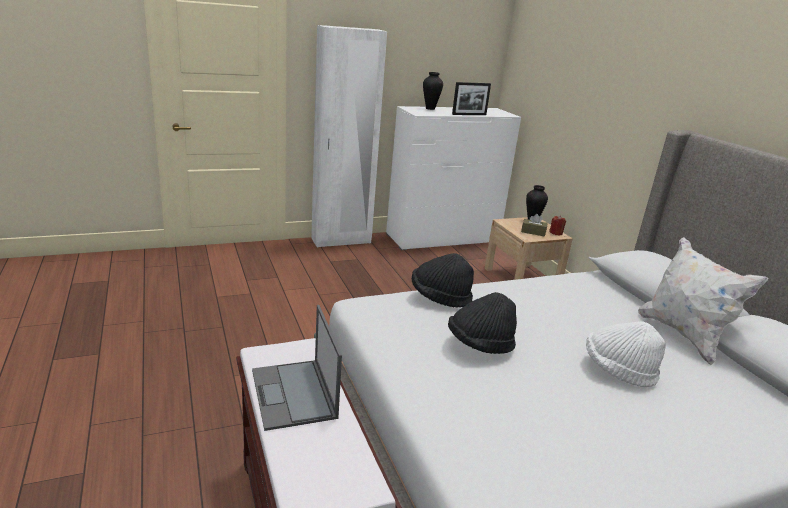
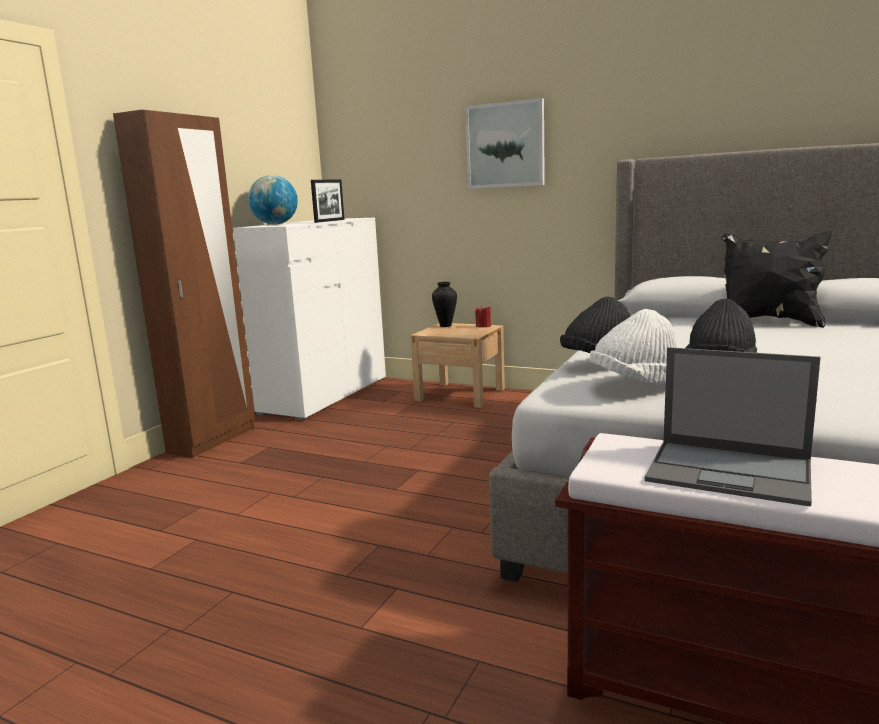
camera: 40 degrees left, 10 degrees down
(341, 241) = (213, 440): white wardrobe -> brown wardrobe
(430, 108) = (275, 224): vase -> globe
(533, 232) = (466, 331): brown tissue box -> none
(614, 85) = (505, 145): none -> picture
(618, 370) = (809, 348): white hat -> white hat (634, 382)
(682, 335) = (768, 322): white pillow -> black pillow

